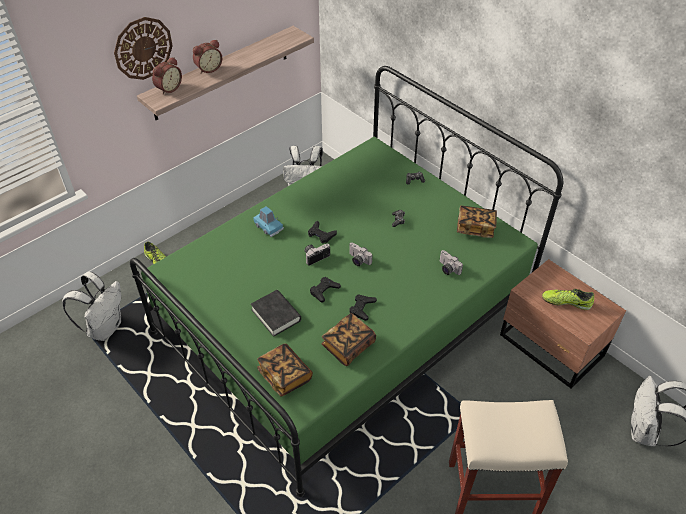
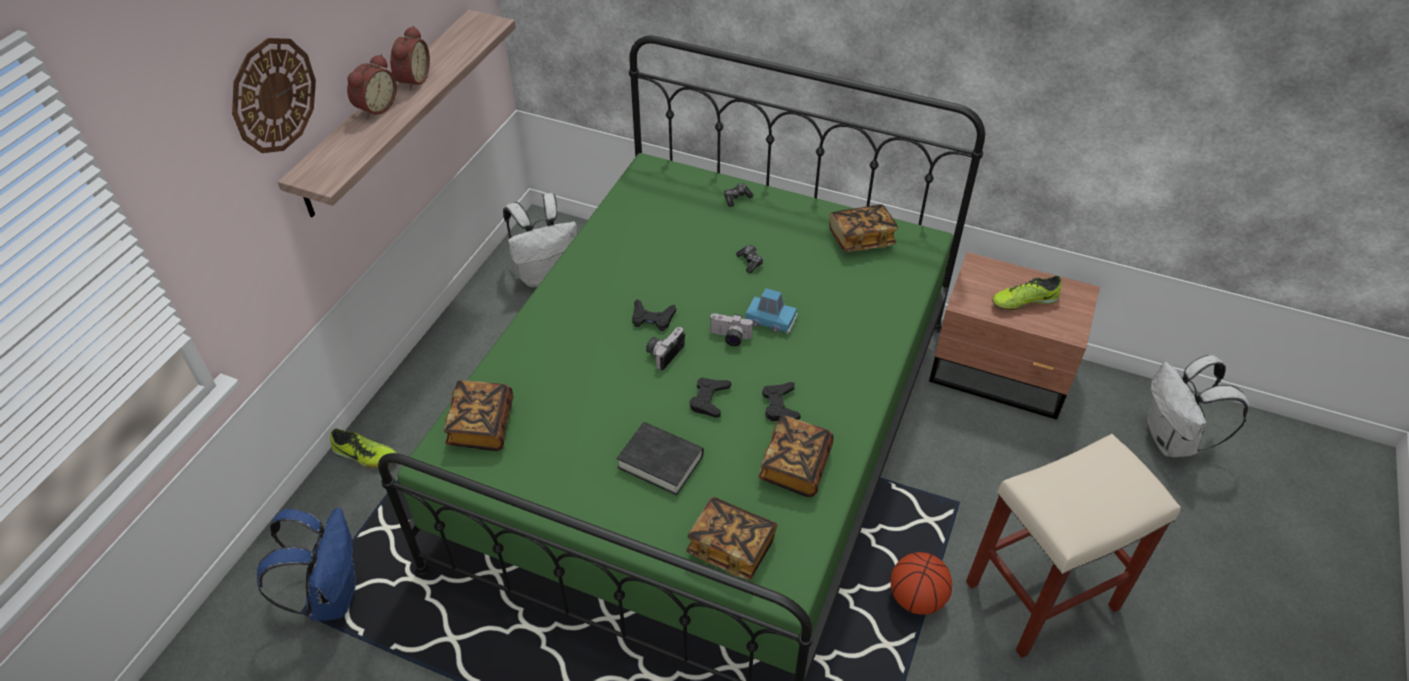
camera: 25 degrees left, 0 degrees up
(105, 327) = (332, 594): white backpack -> blue backpack
(168, 88) = (326, 155): alarm clock -> alarm clock (412, 79)
(196, 262) = (481, 426): none -> book
(268, 227) = (564, 333): blue toy car -> blue toy car (771, 320)
(412, 458) = (916, 598): none -> basketball
(447, 269) = (860, 307): camera -> none

